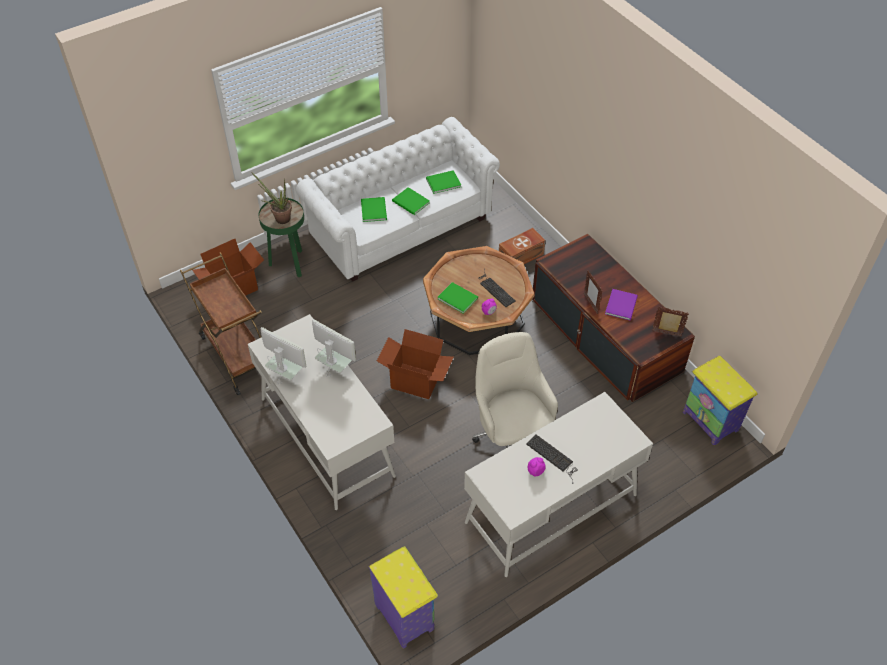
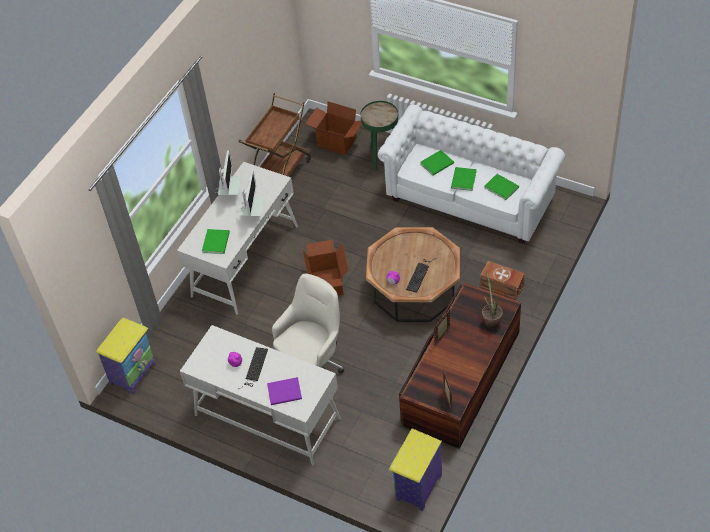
camera: 65 degrees right, 0 degrees up
(279, 218) = (375, 116): potted plant -> potted plant (491, 320)
(457, 297) = (393, 256): green book -> green book (217, 241)
(622, 305) = (457, 358): purple book -> purple book (285, 392)

